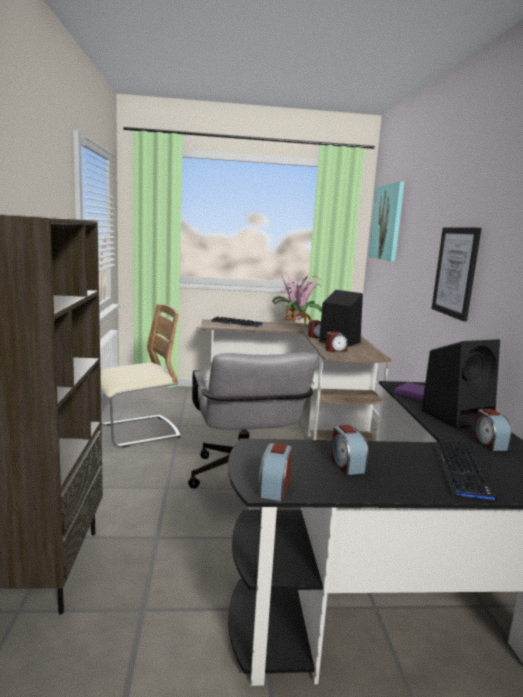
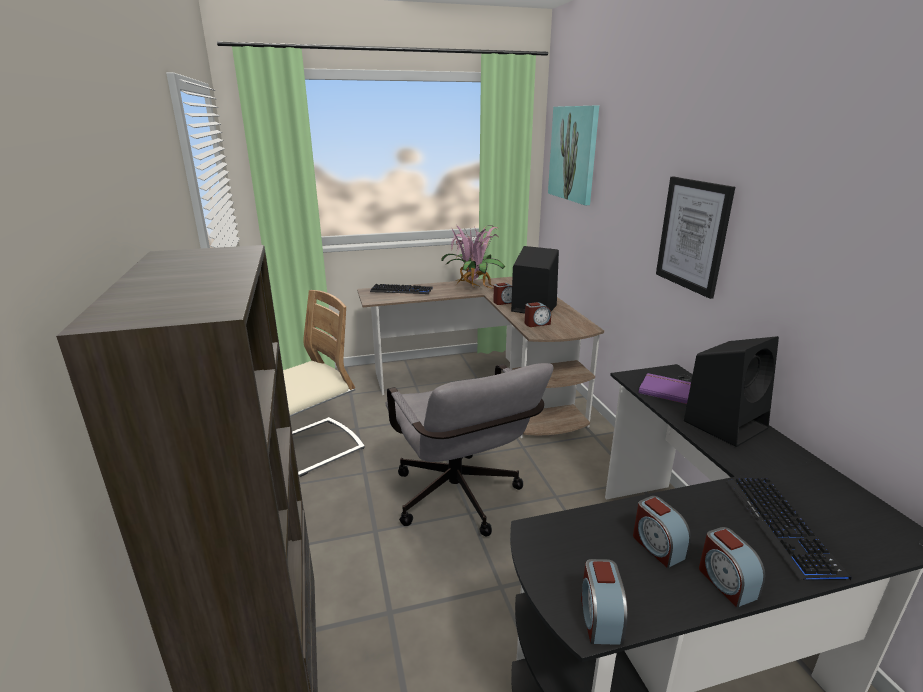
camera: 10 degrees left, 10 degrees up
(489, 443) = (782, 467): alarm clock -> alarm clock (726, 582)

